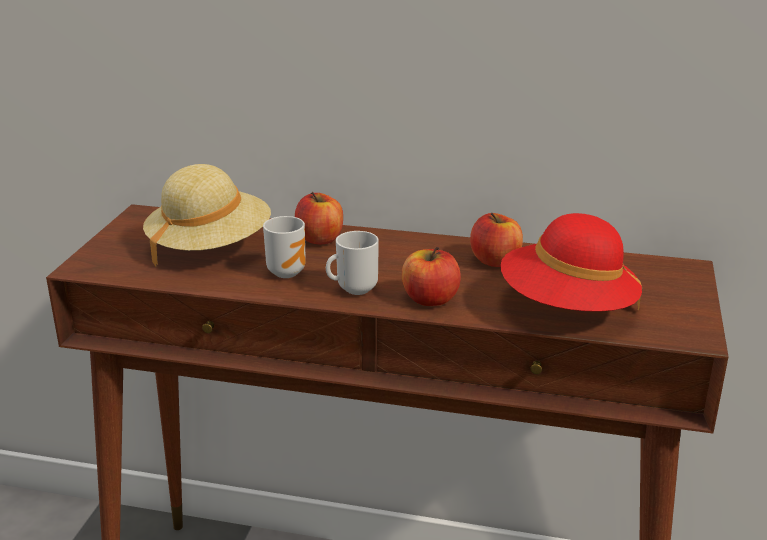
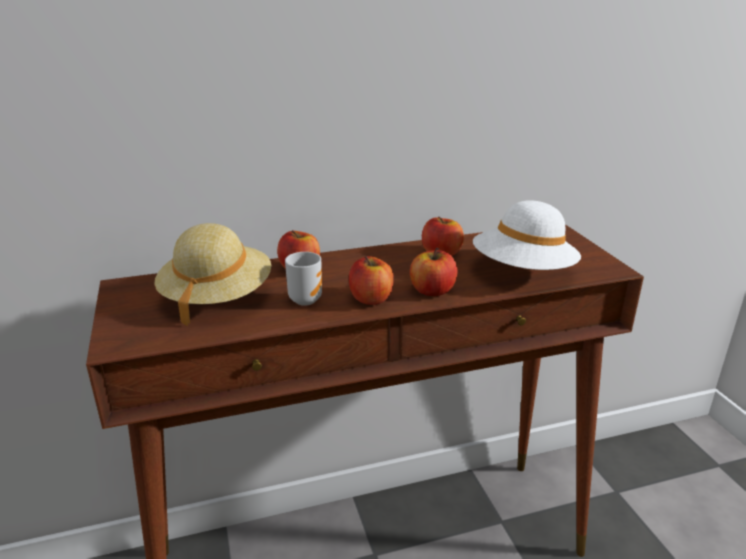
camera: 30 degrees left, 0 degrees up
(353, 289) = (371, 299): mug -> apple
(567, 308) = (523, 272): red hat -> white hat

